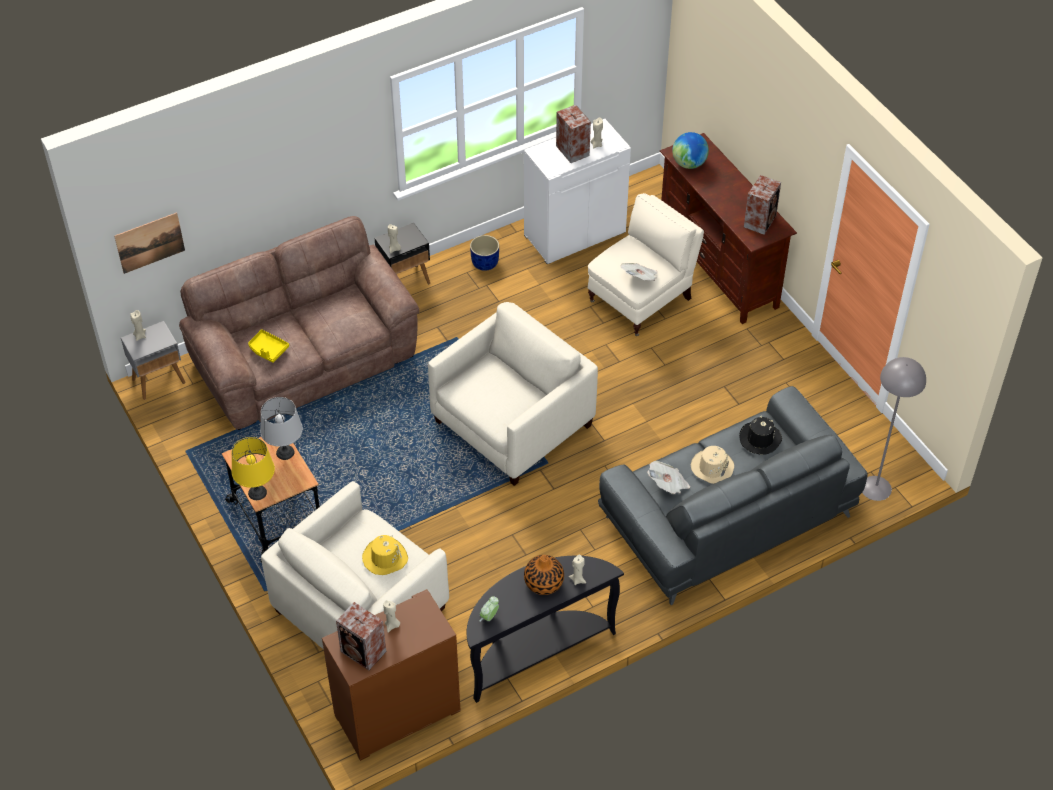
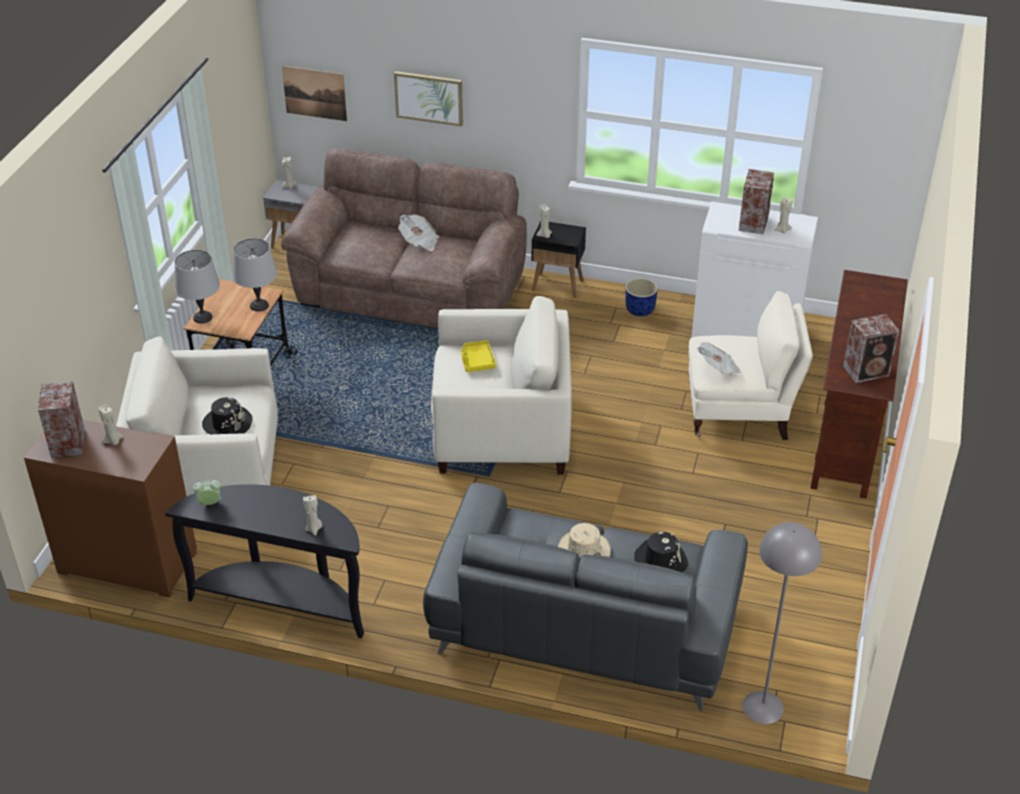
camera: 45 degrees right, 10 degrees down
(258, 492) = (203, 318): yellow table lamp -> grey table lamp
(261, 191) = (429, 98): none -> picture
(268, 350) = (356, 243): yellow tray -> yellow tray (477, 361)
(385, 558) = (227, 423): yellow hat -> black hat
(543, 582) = (285, 511): vase -> none
(668, 485) = (526, 536): newspaper -> newspaper (419, 242)
(689, 163) = (858, 293): globe -> none

